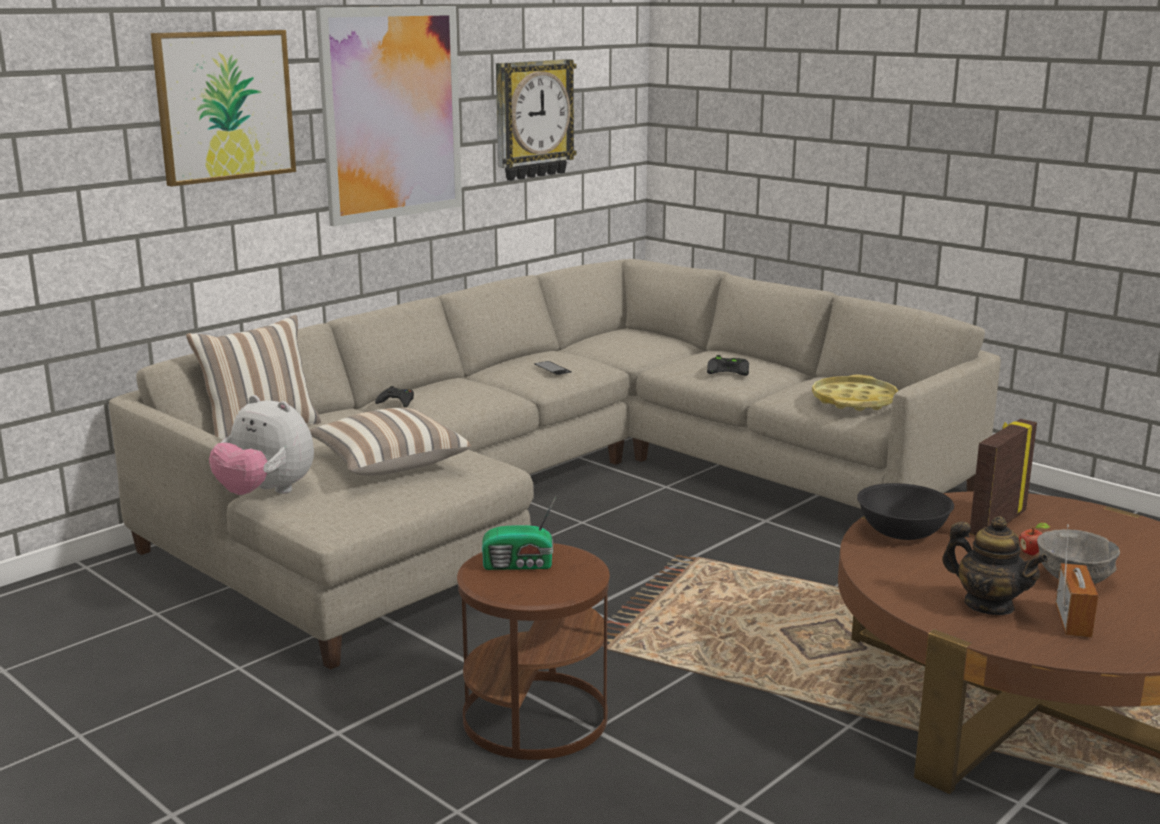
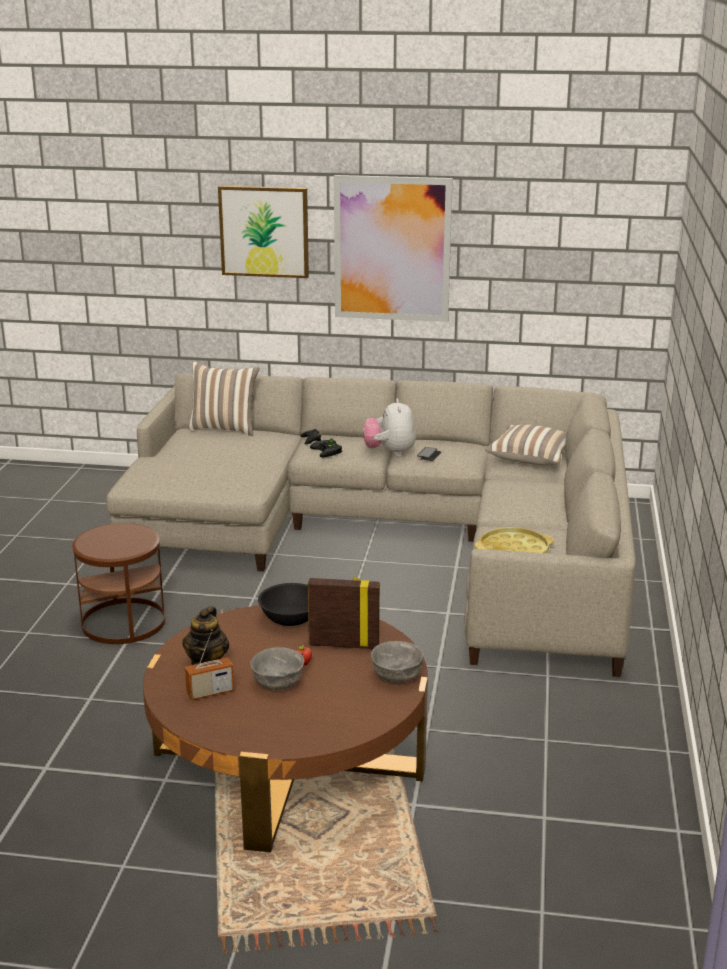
camera: 55 degrees right, 5 degrees up
(266, 493) = (148, 459): plush toy -> plush toy (390, 452)
(388, 463) = (215, 468): pillow -> pillow (531, 457)
(520, 565) = (119, 535): radio -> none
(532, 119) = (530, 267): wall clock -> none
(729, 369) = (515, 499): black game controller -> black game controller (328, 451)
(1097, 517) = (398, 676): none -> grey bowl

